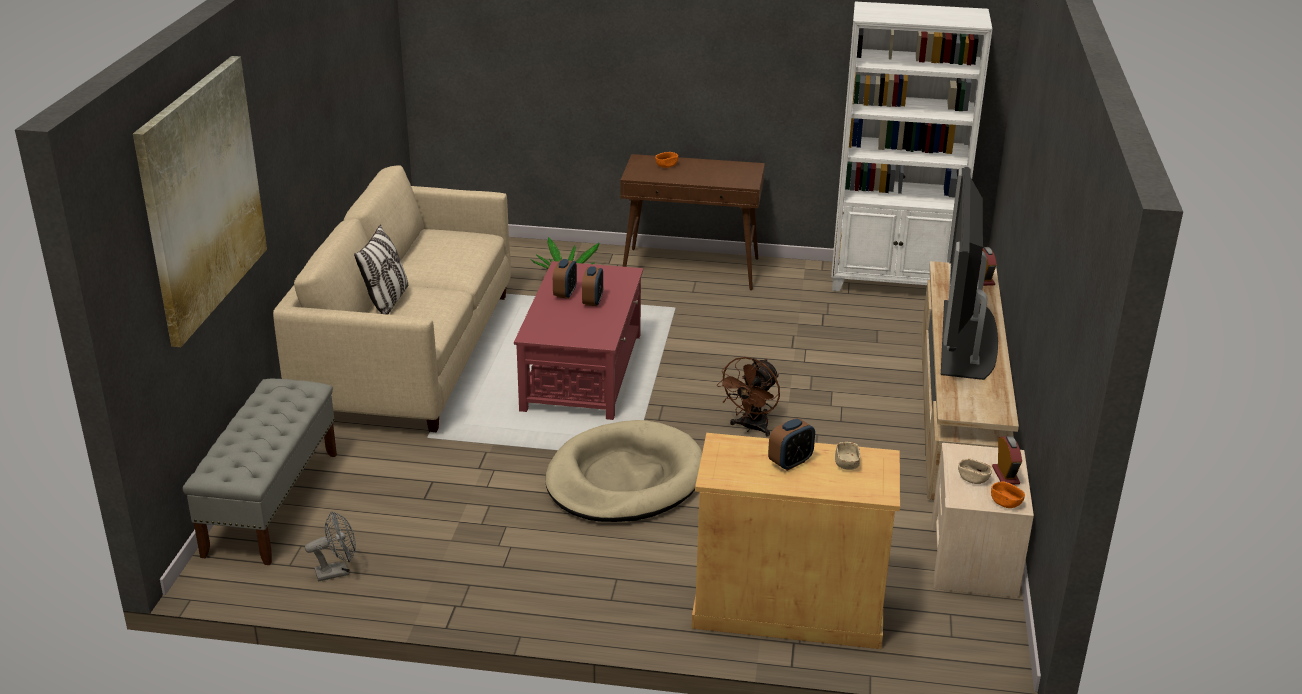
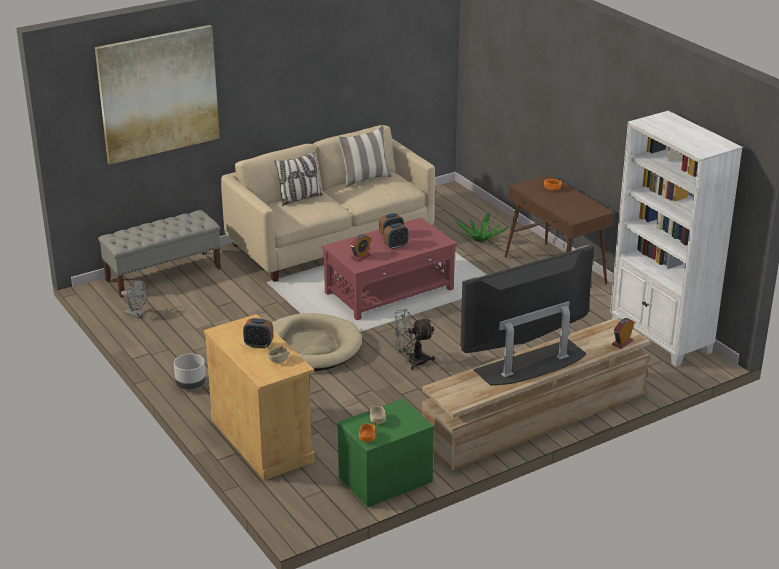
camera: 50 degrees right, 0 degrees up
(414, 248) = (364, 179): none -> pillow
(584, 607) = (190, 385): none -> grey planter
(751, 428) = (412, 361): brown fan -> grey fan
(973, 558) = (384, 479): beige nightstand -> green nightstand
(1005, 475) = (396, 429): alarm clock -> alarm clock (361, 256)

